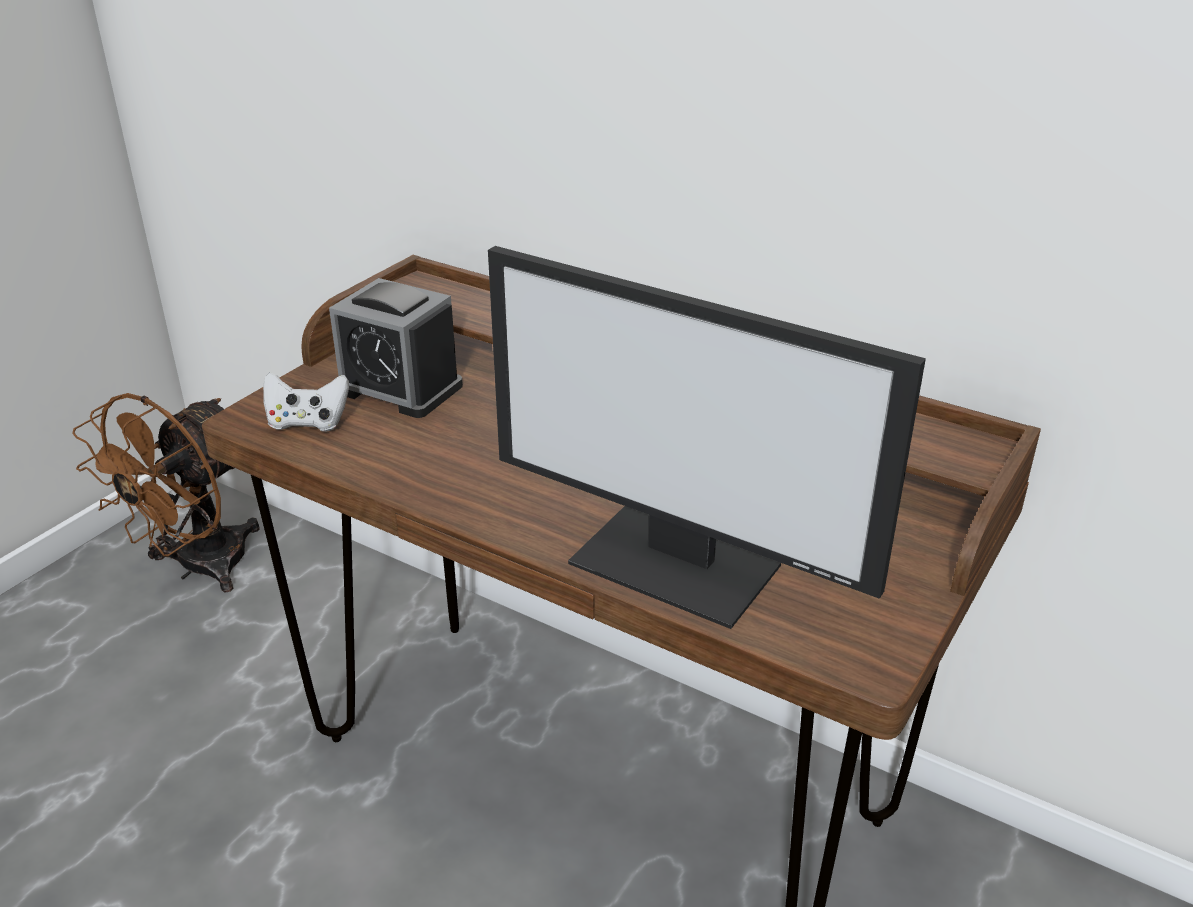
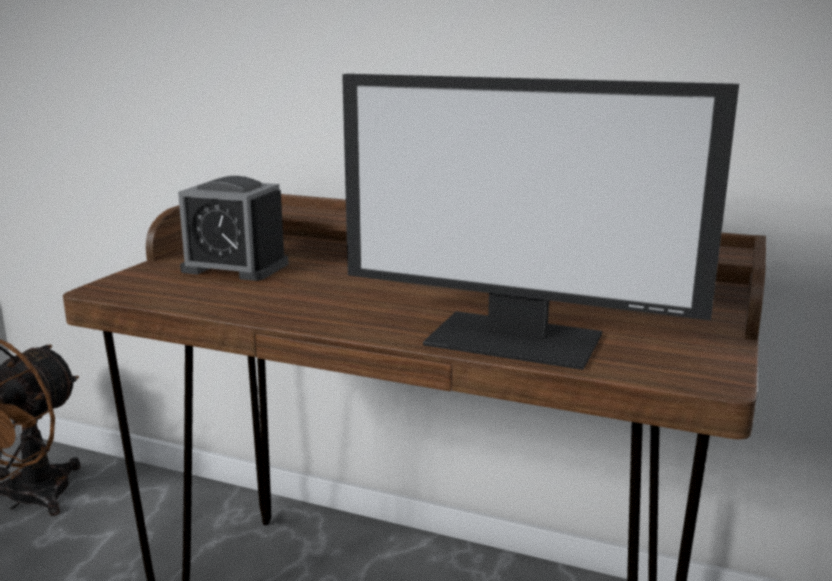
camera: 10 degrees left, 15 degrees down
(308, 423) = (160, 288): white game controller -> none

